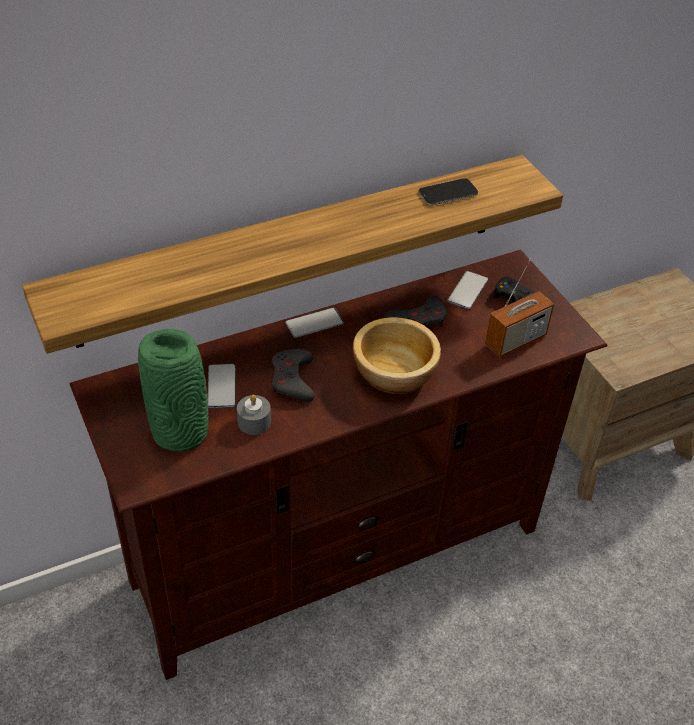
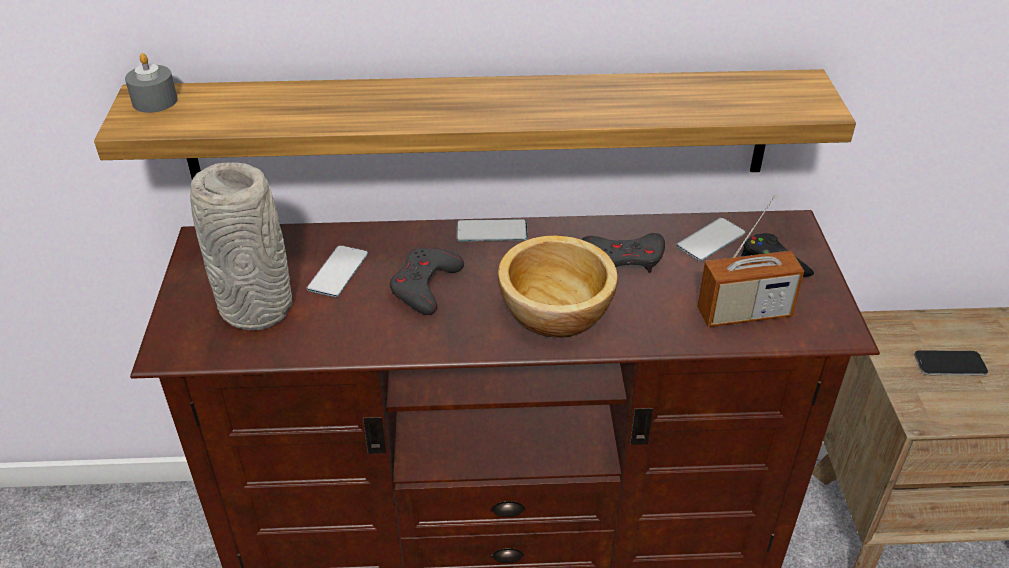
camera: 25 degrees right, 5 degrees down
(182, 433) = (258, 310): green vase -> grey vase
(254, 422) = (348, 320): grey candle -> grey candle (155, 101)
(448, 193) = (690, 91): phone -> phone (949, 364)

